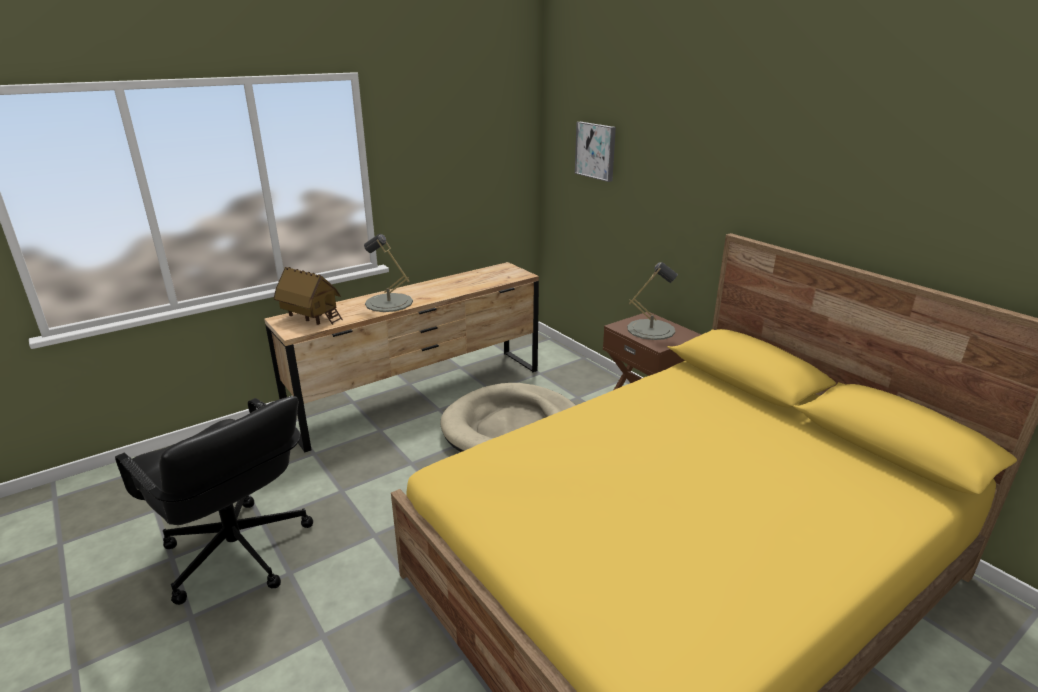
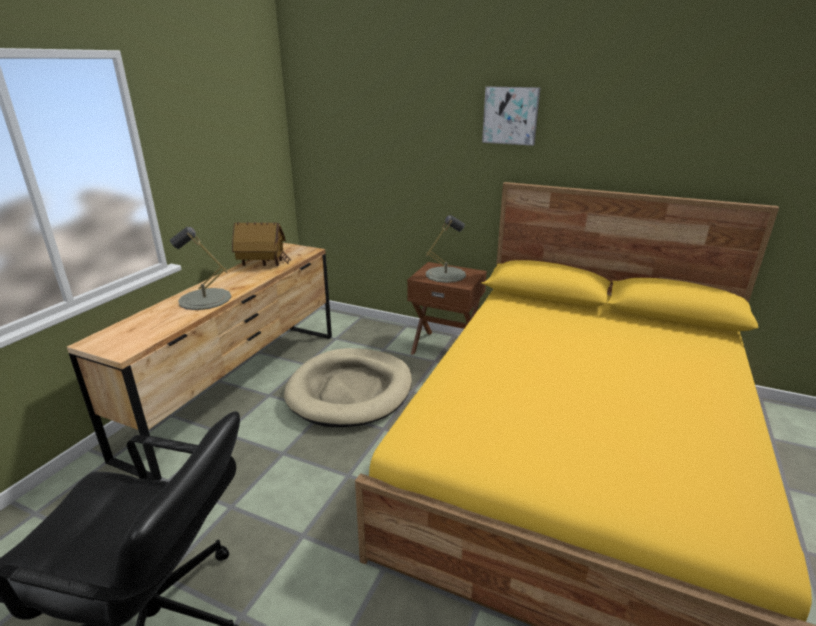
camera: 30 degrees left, 0 degrees up
(311, 318) = (129, 332): toy house -> toy house (262, 263)
(596, 151) = (354, 128): picture -> picture (510, 115)

